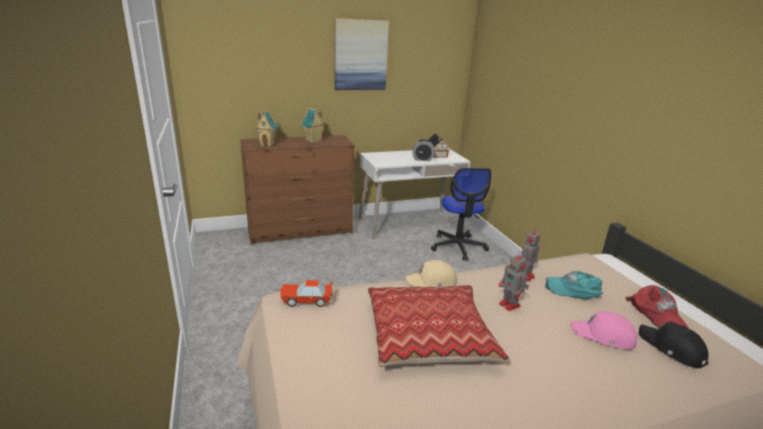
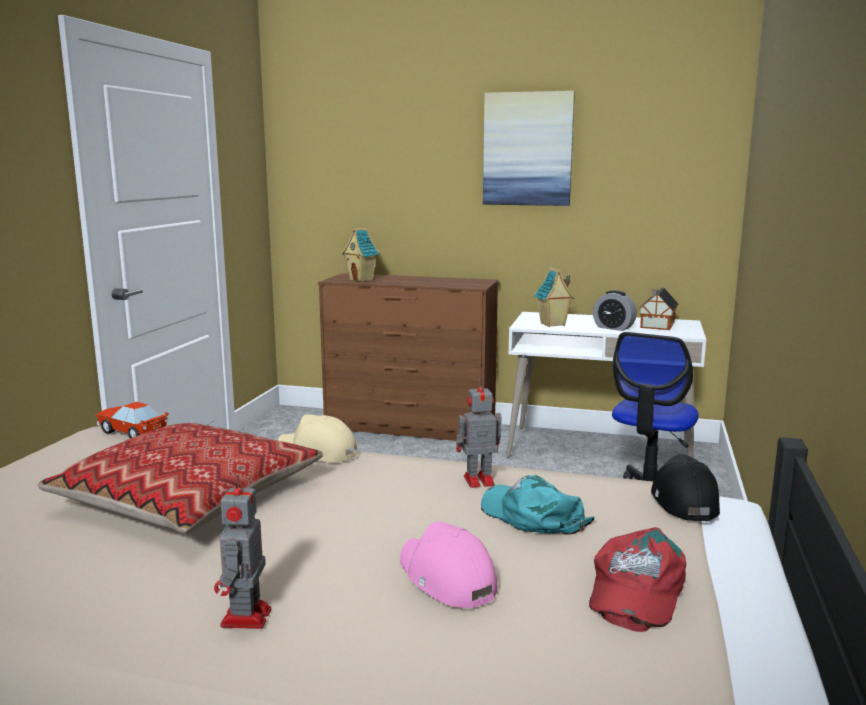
camera: 35 degrees right, 10 degrees down
(313, 141) = (433, 281): toy house -> toy house (552, 325)
(510, 305) = (372, 502): toy robot -> toy robot (245, 619)
(671, 348) = (545, 637): black cap -> black cap (682, 500)

